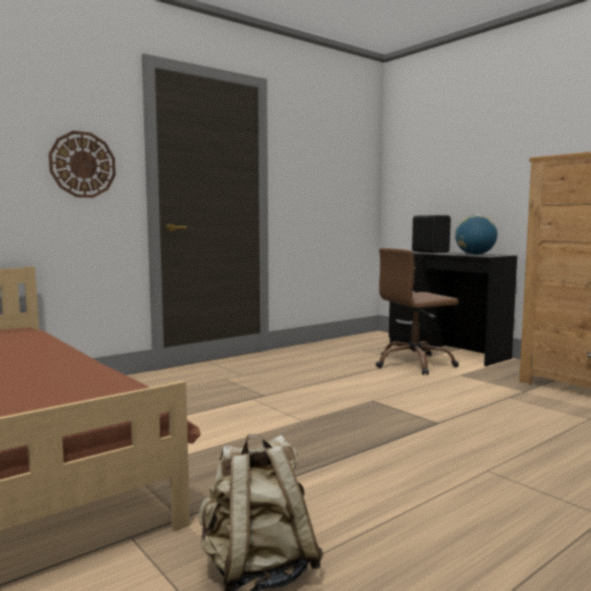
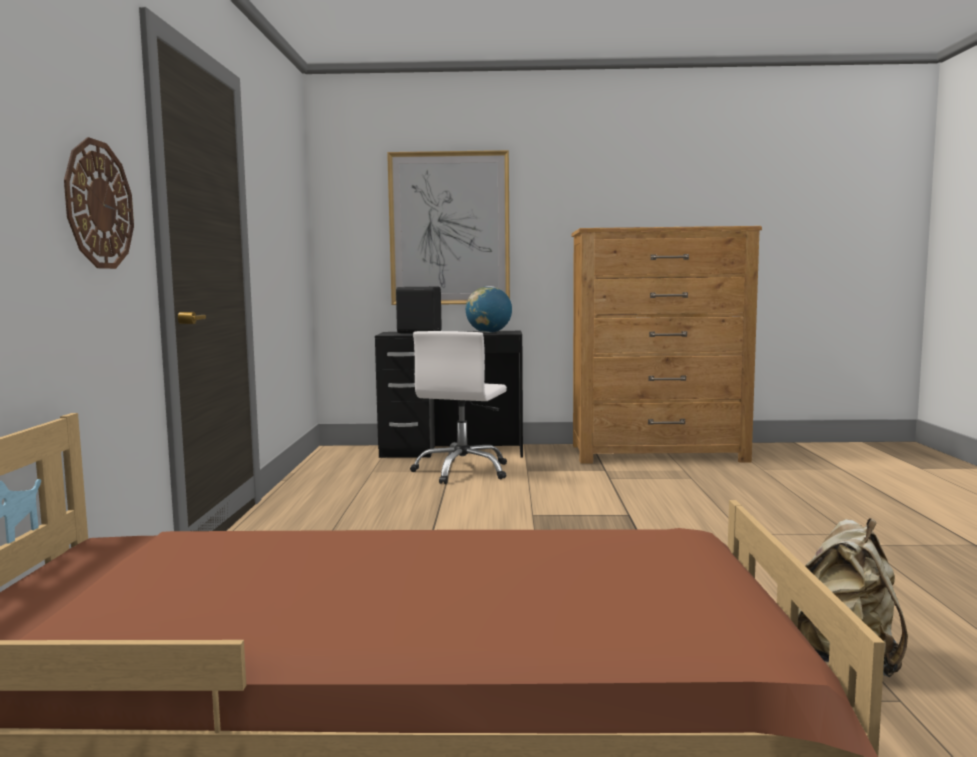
camera: 50 degrees left, 0 degrees up
(414, 364) = (463, 471): brown office chair -> white office chair
(468, 167) = (449, 229): none -> picture

